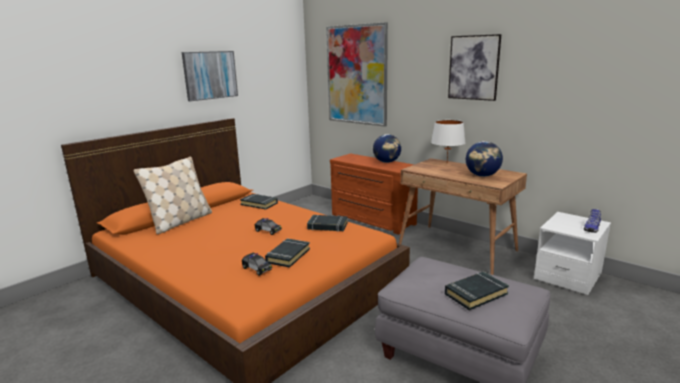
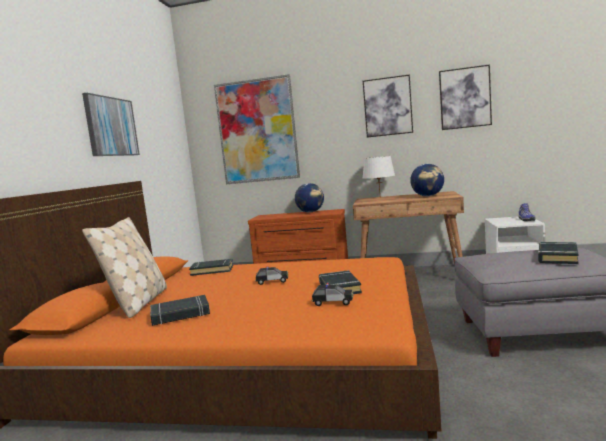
camera: 30 degrees left, 10 degrees down
(327, 226) = (326, 265): black book -> black book (180, 314)
(560, 69) = (465, 98): none -> picture

